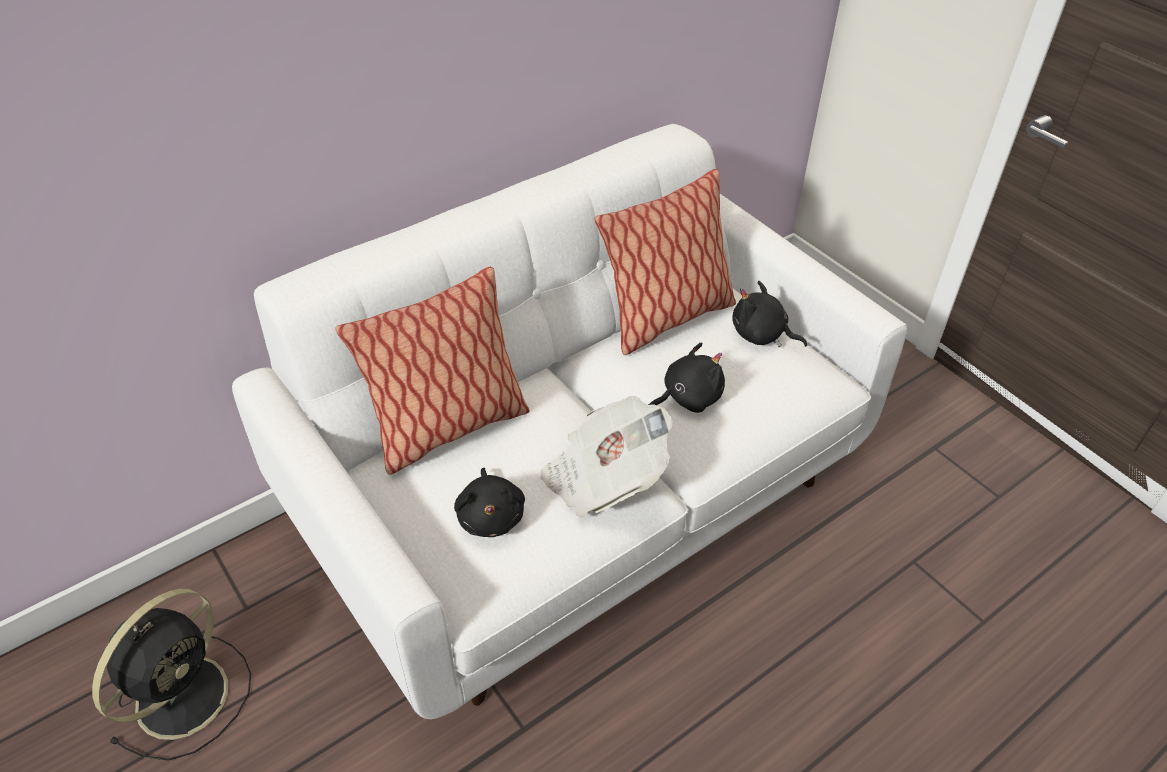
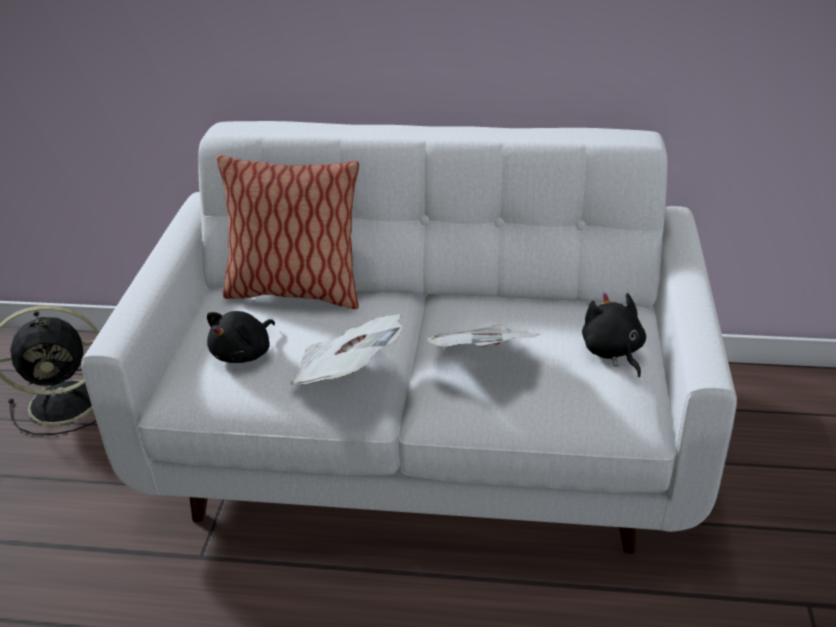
camera: 45 degrees right, 10 degrees down
(666, 318) = (548, 303): pillow -> none
(687, 398) = (483, 360): black plush toy -> newspaper

